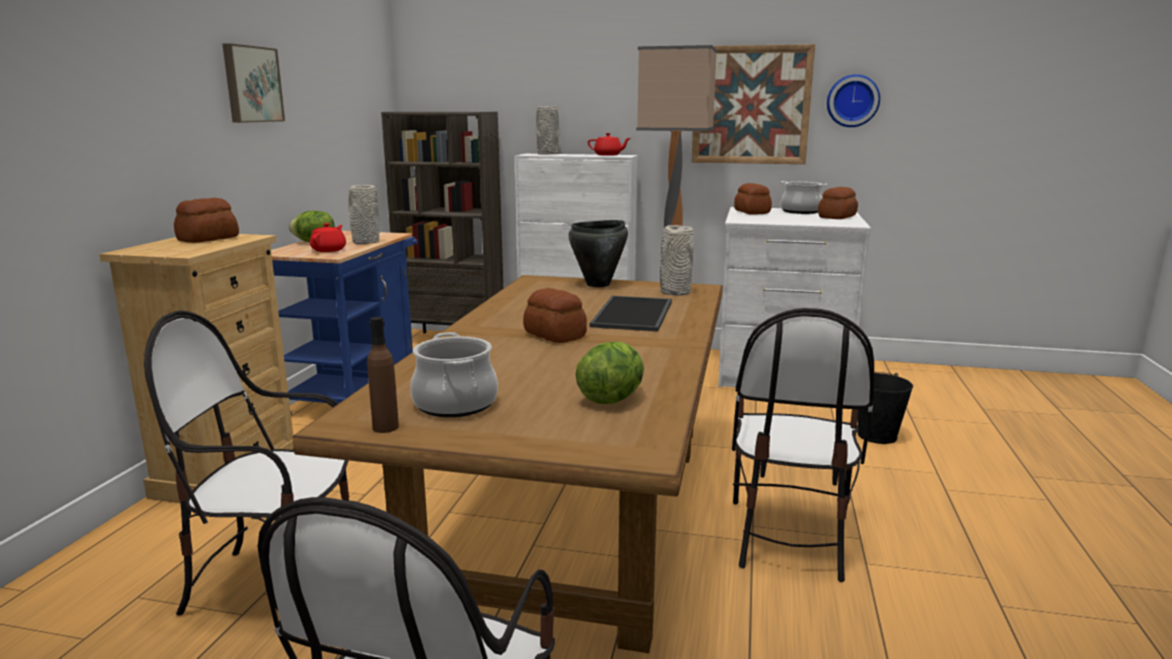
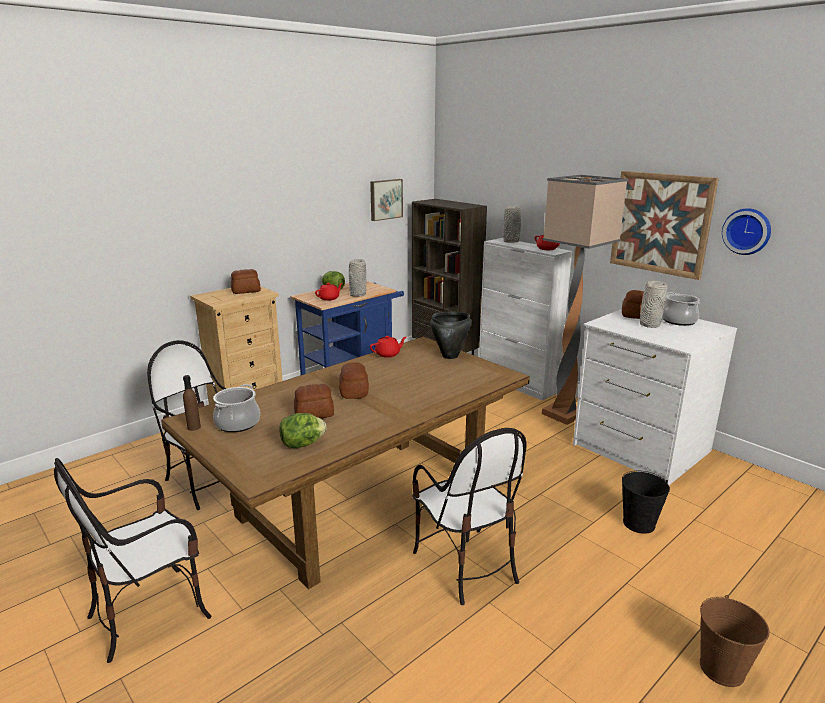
camera: 35 degrees right, 5 degrees up
(251, 84) = (301, 197): picture -> picture (385, 199)
(516, 296) = (388, 354): none -> red teapot
(634, 314) = (424, 387): tray -> none
(674, 292) = (483, 375): grey vase -> grey vase (649, 324)
(788, 537) = (465, 565): chair -> chair turned 75 degrees counterclockwise
(836, 217) = (692, 334): bread -> bread (313, 414)
(1111, 525) = (722, 668): none -> brown bucket

